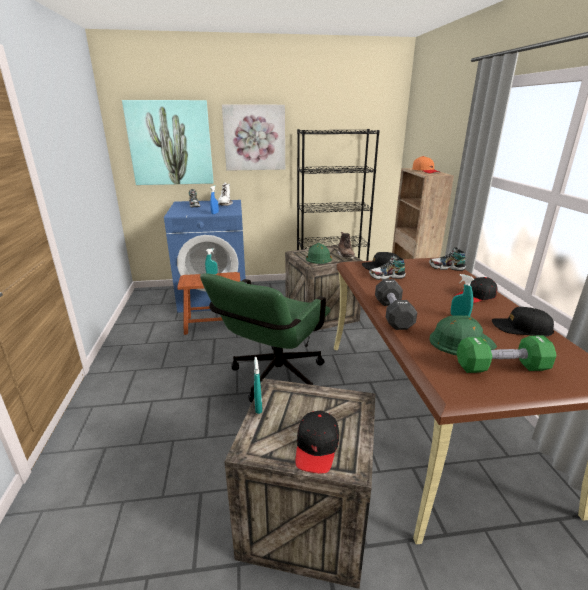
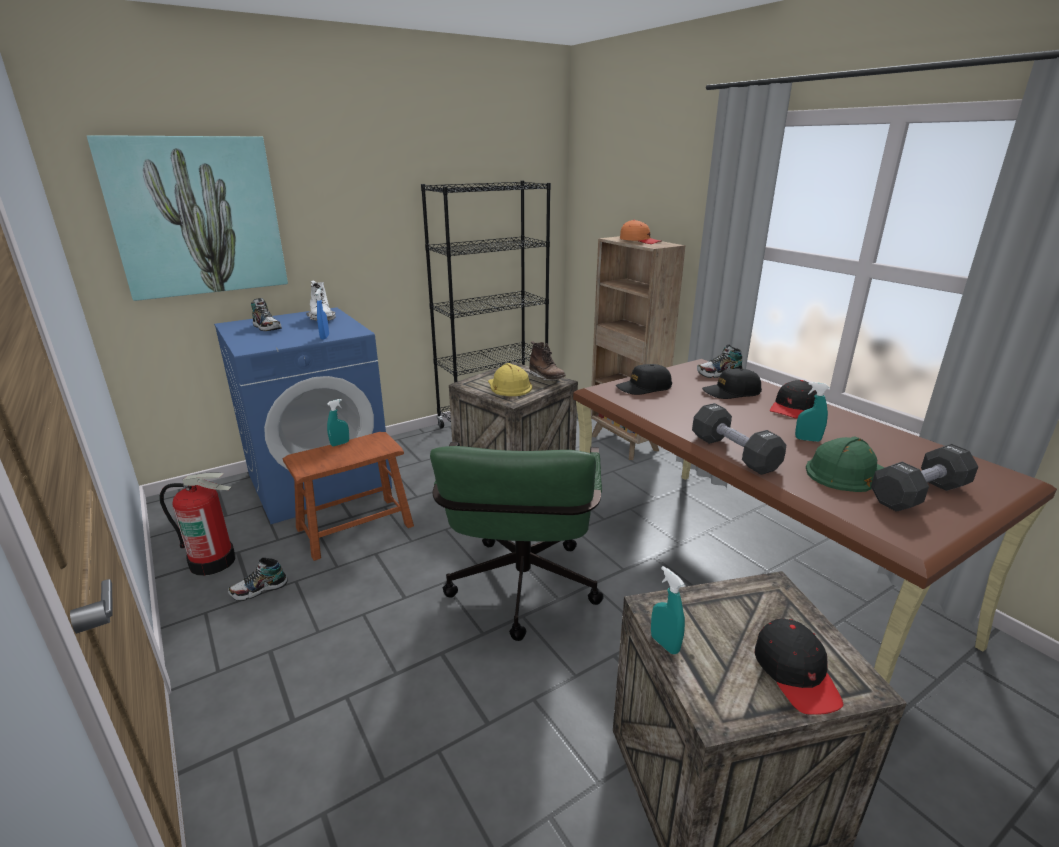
camera: 25 degrees left, 0 degrees up
(141, 323) = (213, 561): none -> fire extinguisher
(254, 138) = (351, 201): picture -> none
(318, 258) = (509, 386): green hard hat -> yellow hard hat
(387, 277) = (665, 400): shoe -> shoe (259, 590)
(501, 367) = (918, 494): green dumbbell -> black dumbbell
(521, 328) = (881, 439): black cap -> black cap (731, 392)

